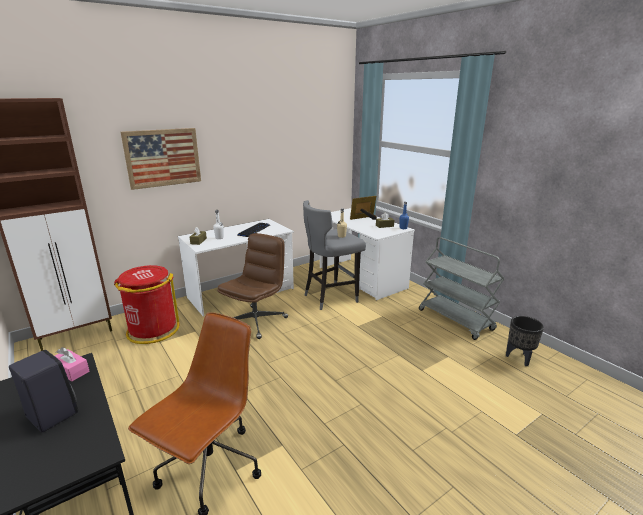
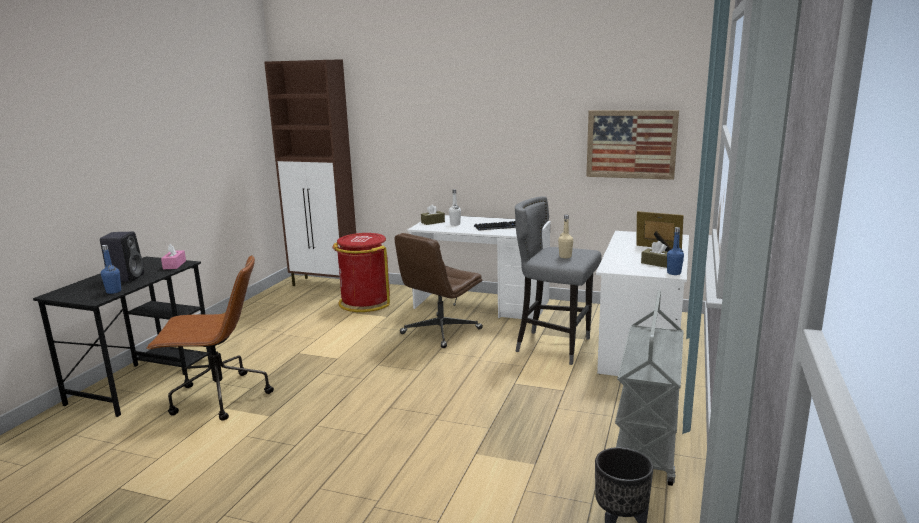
camera: 55 degrees right, 5 degrees down
(92, 433) = (113, 291): none -> blue bottle
(163, 158) = (427, 123): picture -> picture (631, 144)
(256, 321) = (440, 332): brown office chair -> brown office chair turned 135 degrees clockwise

